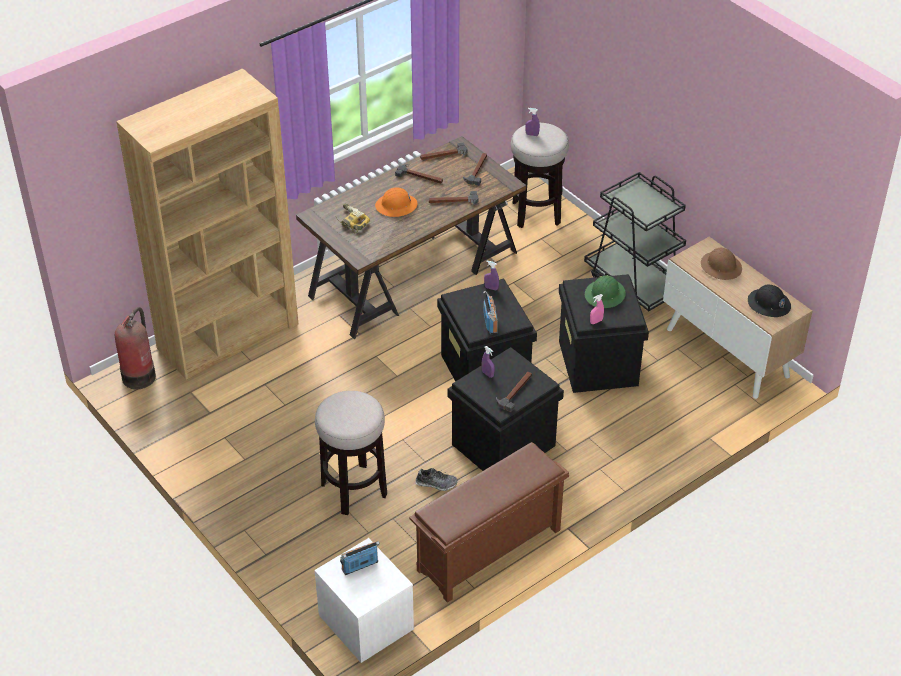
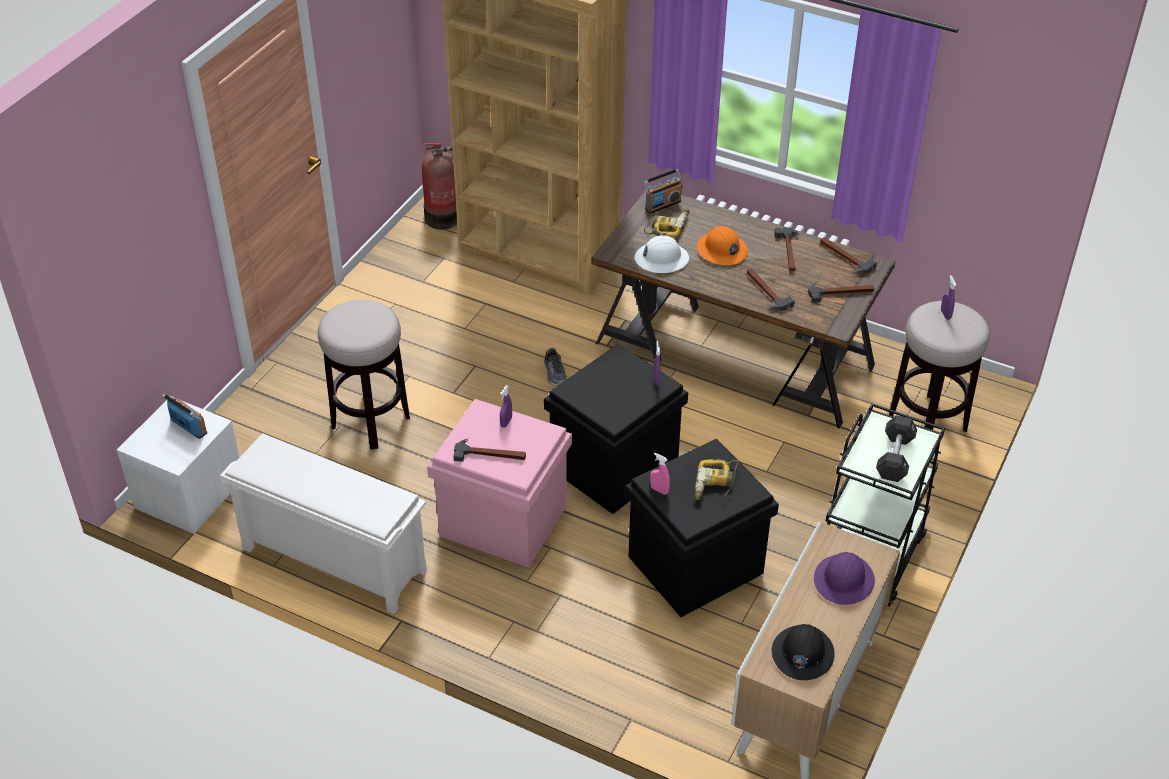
camera: 65 degrees right, 0 degrees up
(384, 236) = (661, 259): none -> white hard hat
(436, 483) = (413, 483): shoe -> shoe (555, 374)
(488, 551) = (332, 560): brown shoe rack -> white shoe rack
(490, 323) = (595, 398): radio -> radio (662, 204)
(503, 446) = (502, 521): black storage box -> pink storage box
(605, 295) = (715, 484): green hard hat -> power drill
(647, 202) = (895, 457): none -> black dumbbell
(721, 267) = (844, 580): brown hard hat -> purple hard hat

